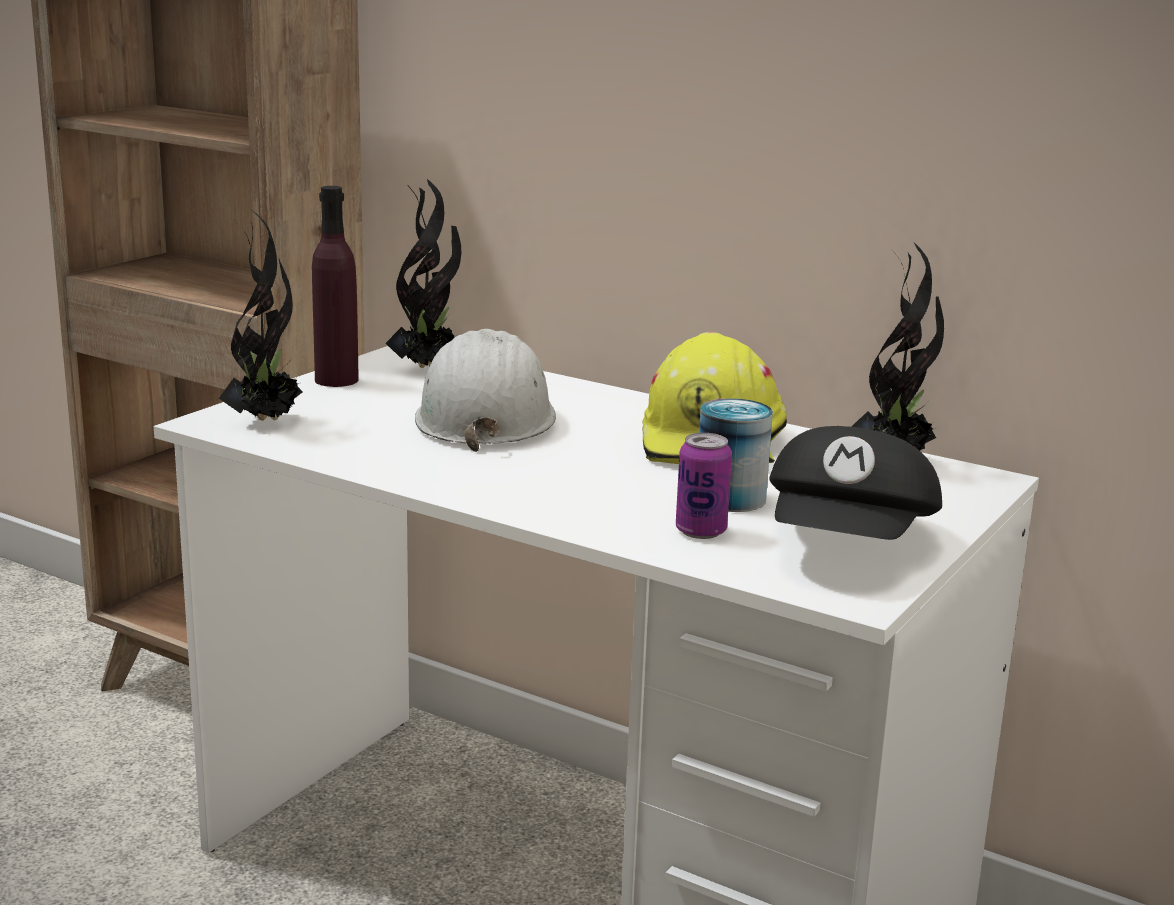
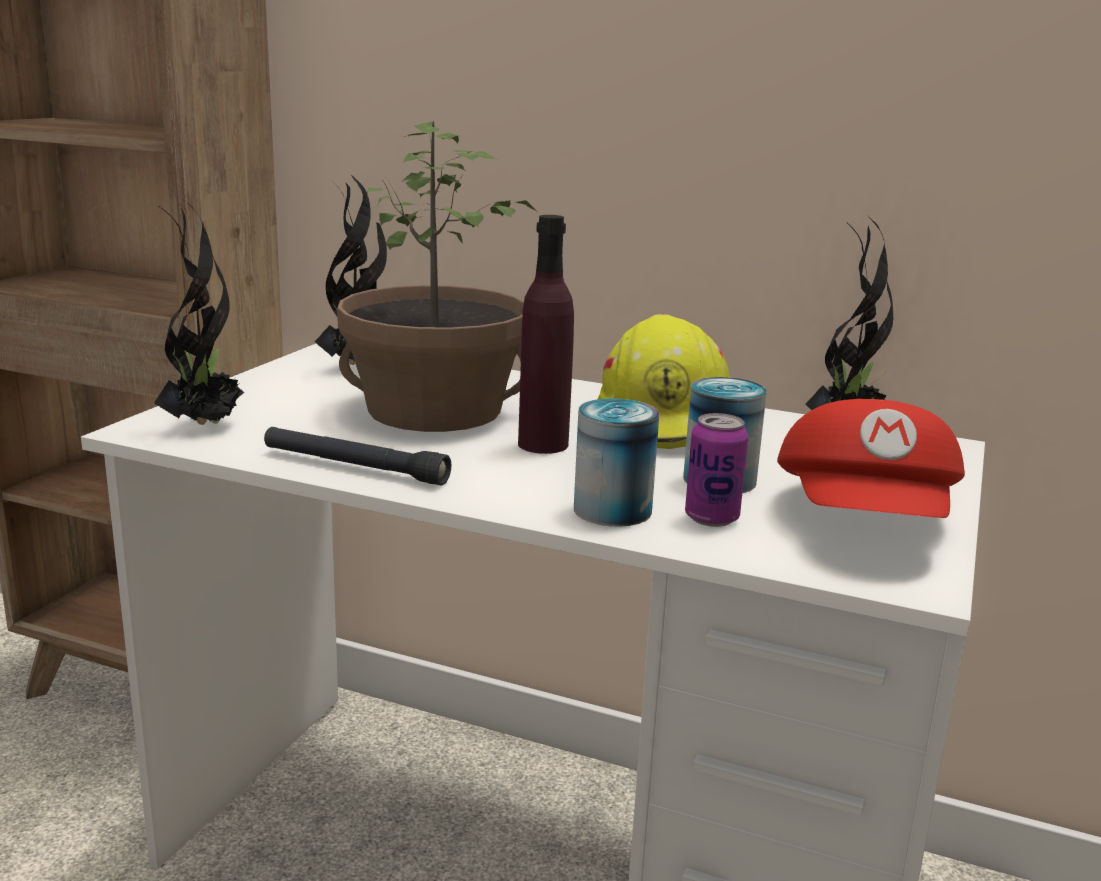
camera: 10 degrees left, 0 degrees up
(336, 380) = (268, 380): purple bottle -> purple bottle (543, 444)
(389, 467) = (354, 467): none -> black flashlight
(485, 417) = (433, 410): white hard hat -> potted plant
(611, 518) = (612, 510): none -> can
(850, 543) = (866, 521): black cap -> red cap

